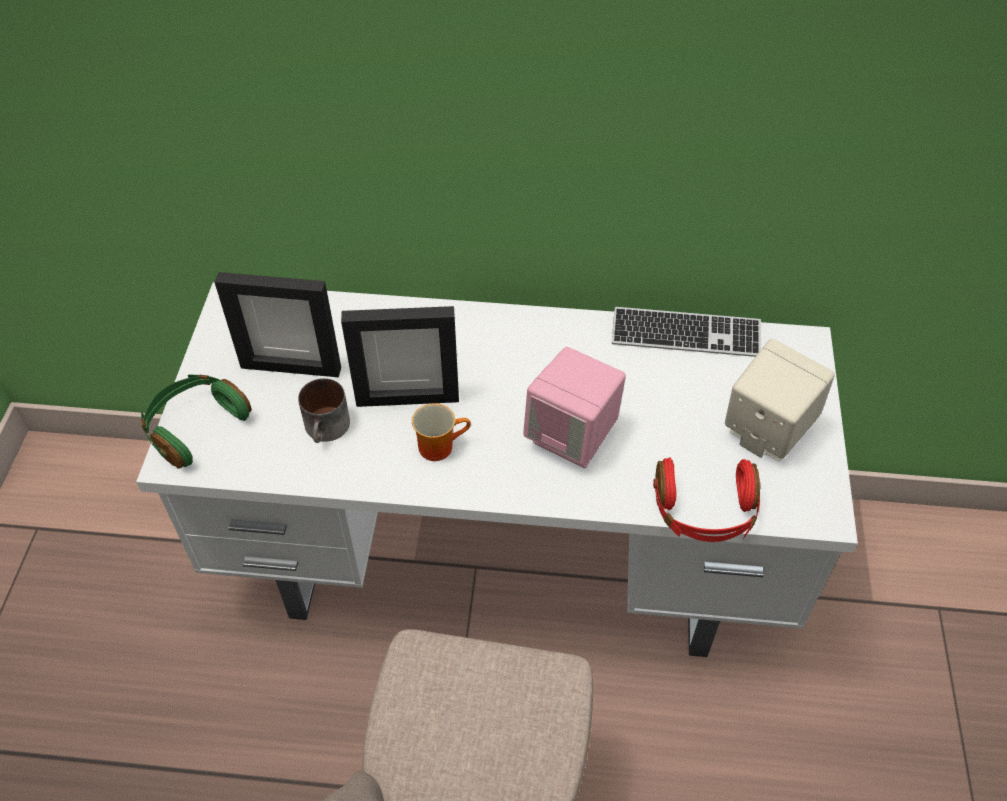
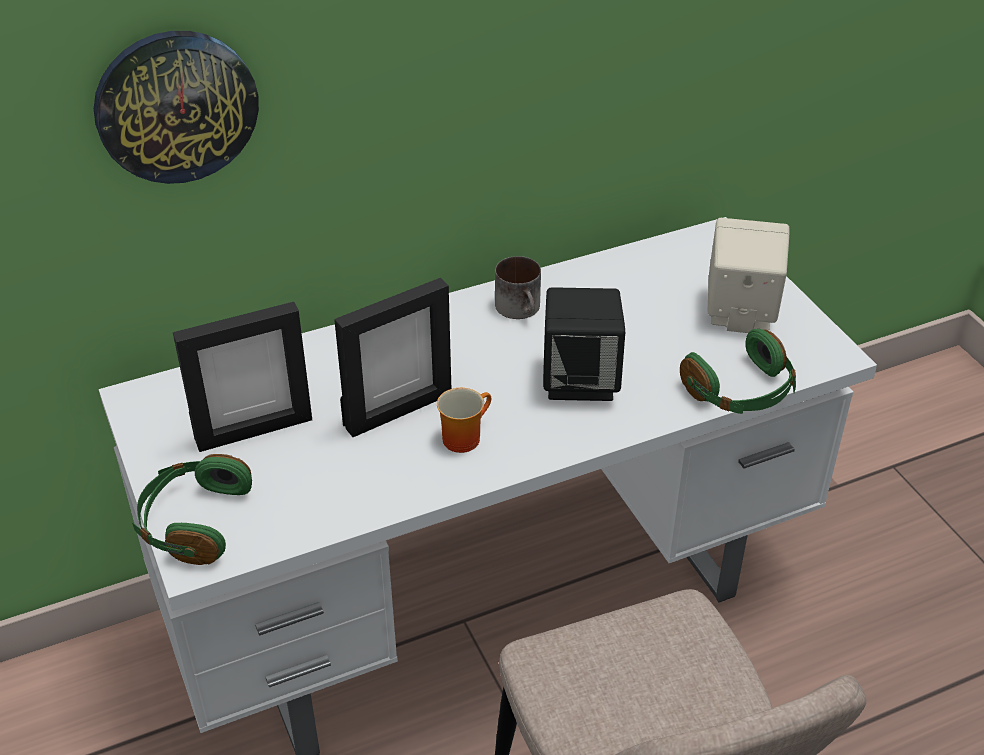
camera: 30 degrees left, 10 degrees down
(281, 80) = (176, 106): none -> wall clock
(327, 429) = (339, 467): mug -> mug (521, 308)
(572, 437) = (580, 381): pink speaker -> black speaker
(685, 335) = (612, 265): keyboard -> none
(705, 511) = (741, 391): red headphones -> green headphones

